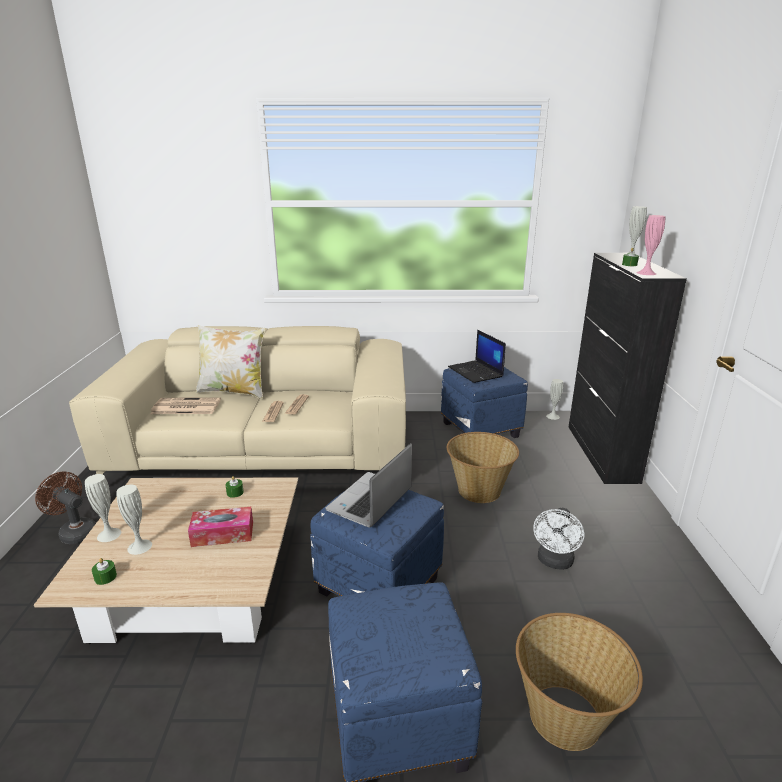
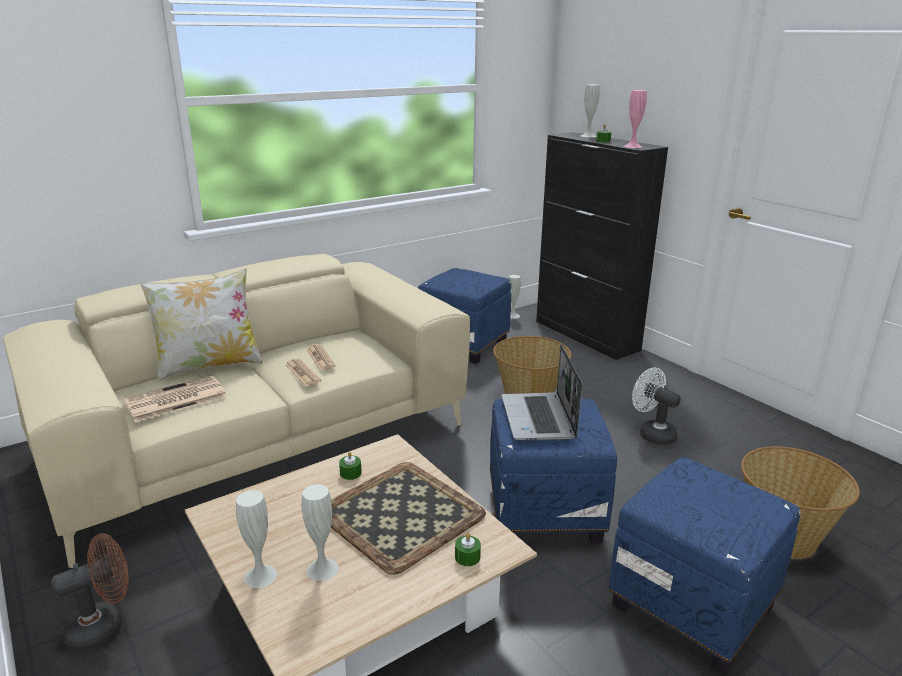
camera: 35 degrees left, 0 degrees up
(75, 532) = (104, 626): brown fan -> brown fan turned 150 degrees clockwise
(105, 577) = (330, 615): green candle -> green candle (467, 557)
(223, 534) = (400, 515): tissue box -> tray
(476, 372) = (457, 280): laptop -> none
(554, 562) = (652, 433): white fan -> white fan turned 150 degrees clockwise

